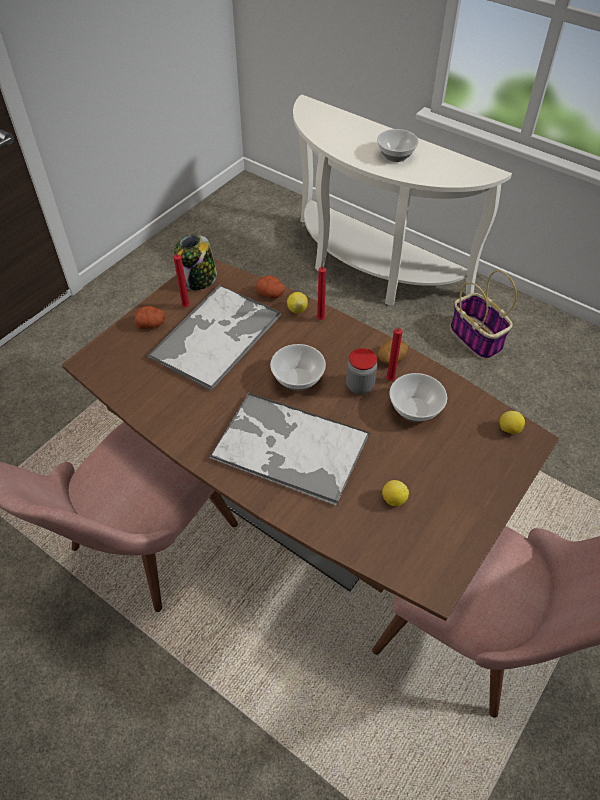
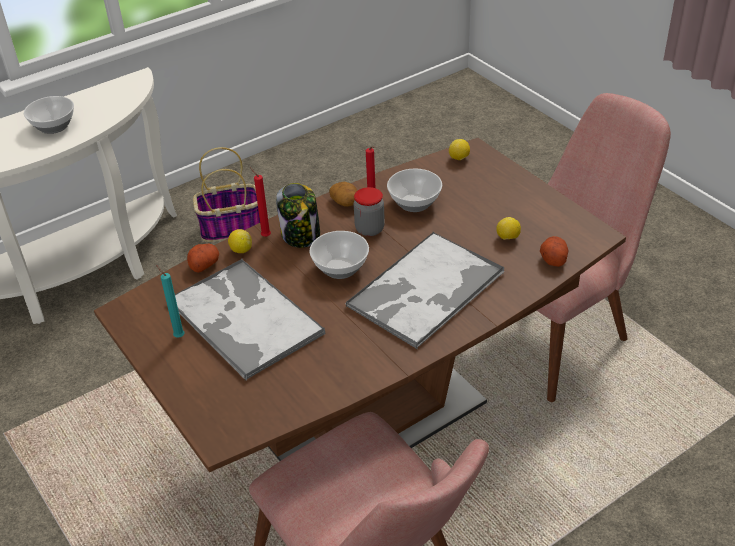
camera: 70 degrees left, 10 degrees down
(151, 324) = (189, 371): potato -> potato (553, 258)
(186, 306) = (178, 336): red candle -> turquoise candle
(198, 280) = (140, 319): jar -> jar (301, 235)

